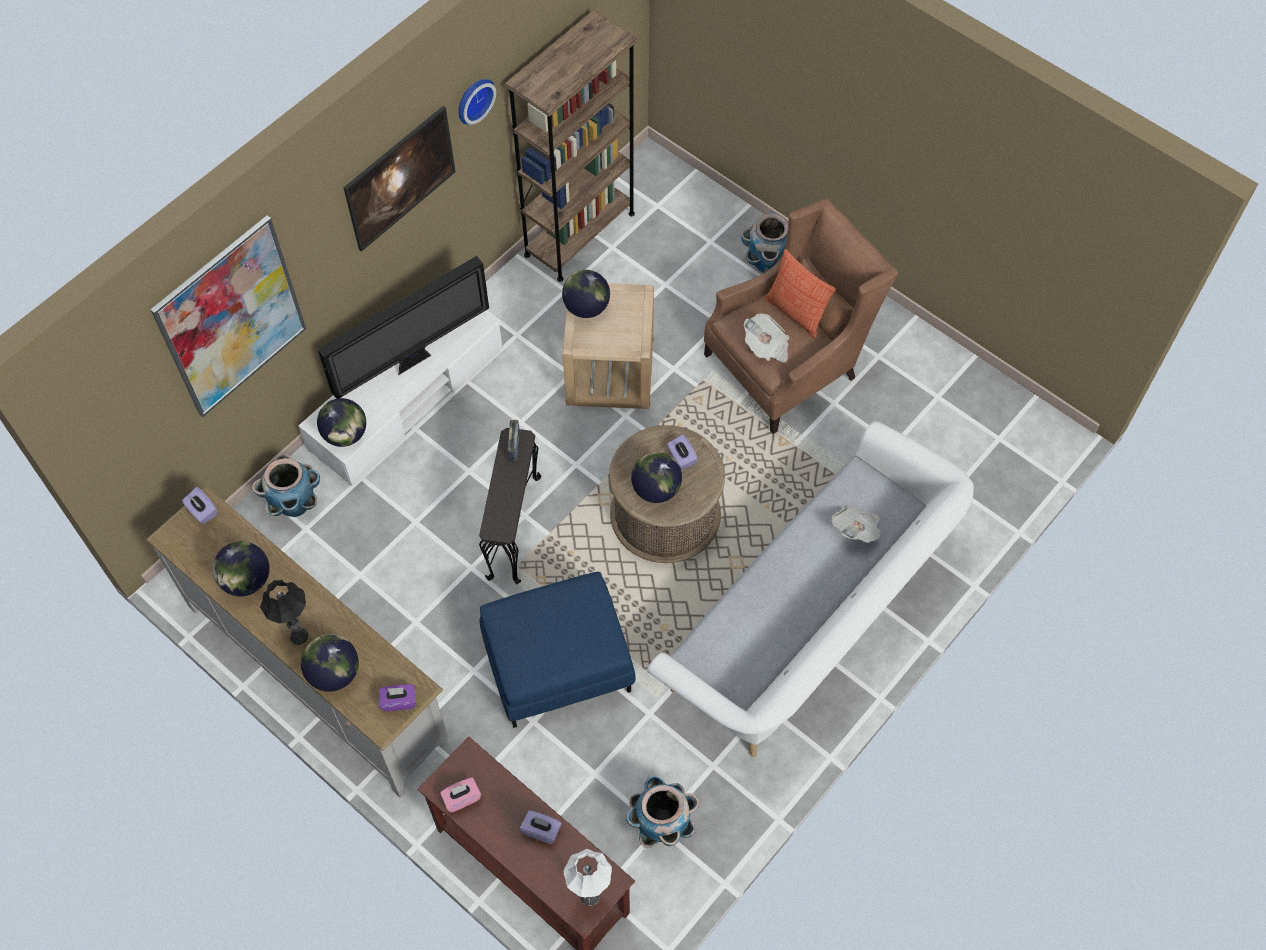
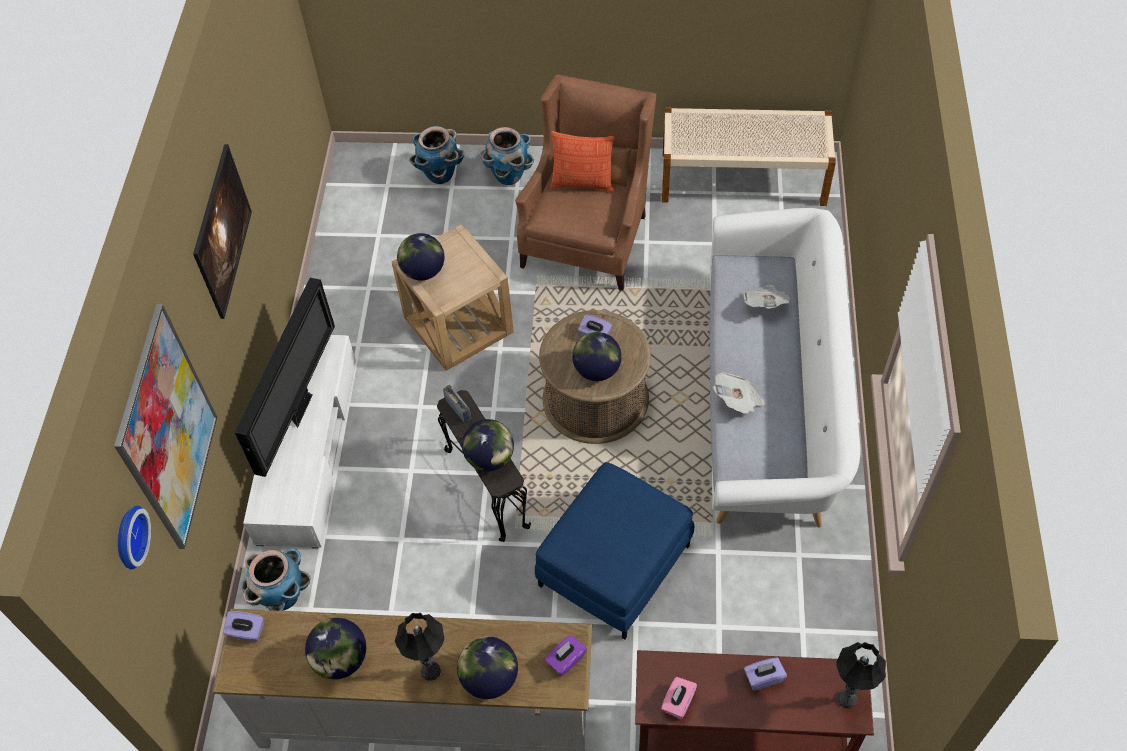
camera: 35 degrees left, 5 degrees down
(345, 435) = (293, 503): globe -> globe (490, 458)
(473, 99) = (238, 132): wall clock -> wall clock (128, 537)
(579, 234) = (343, 241): brown bookcase -> none
(589, 896) = (847, 699): white table lamp -> black table lamp
(661, 825) = (802, 627): planter -> planter (440, 175)
(766, 347) = (583, 218): newspaper -> newspaper (738, 401)
(978, 400) = (743, 178): none -> beige bench

